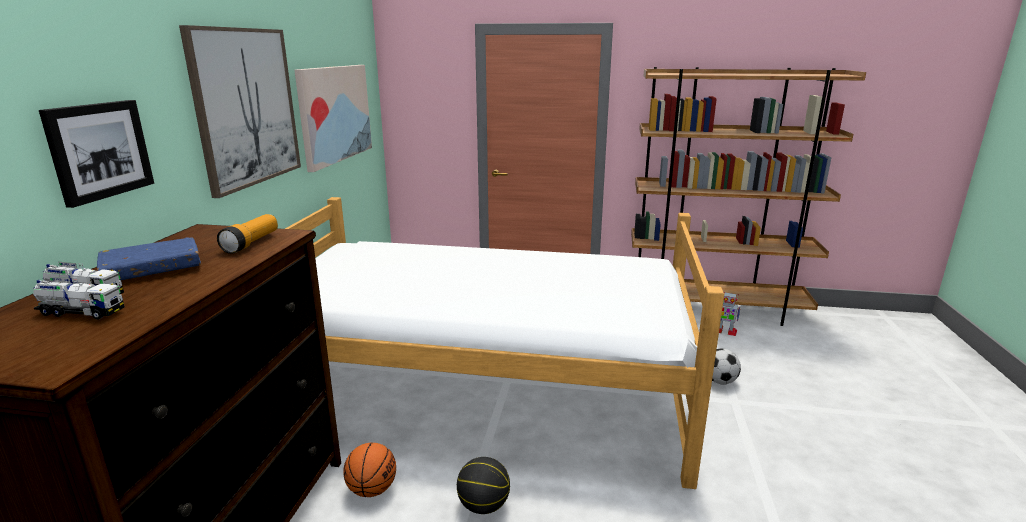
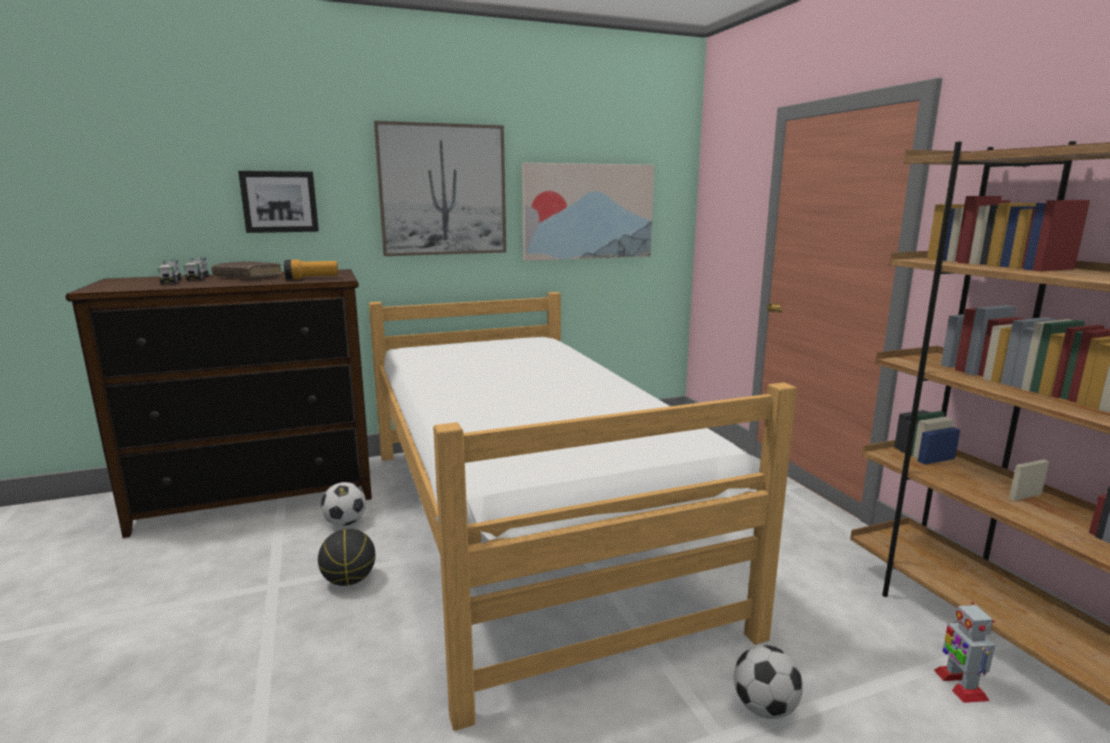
camera: 60 degrees right, 5 degrees down
(152, 269) = (248, 277): blue book -> brown book
(372, 489) = (345, 522): basketball -> football

